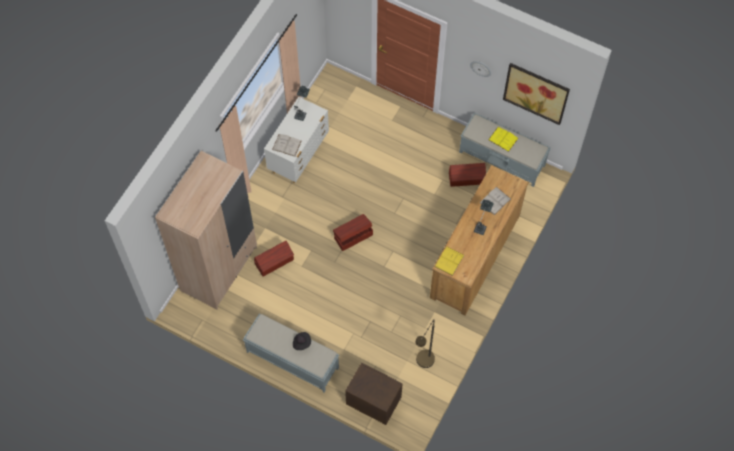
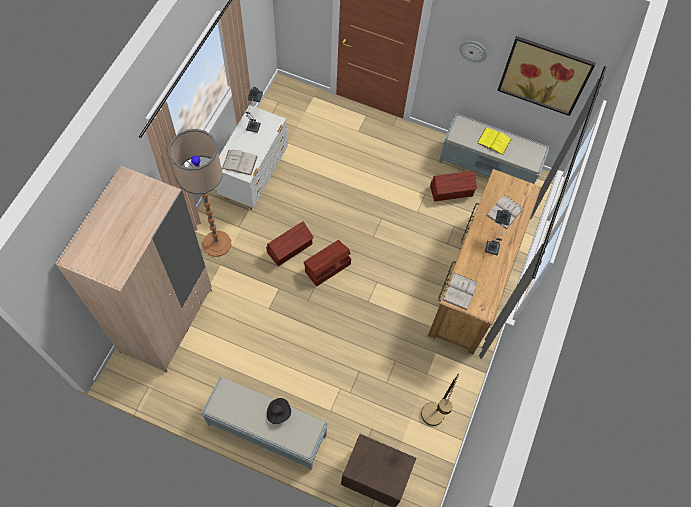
camera: 10 degrees left, 0 degrees up
(263, 210) = (217, 243): none -> floor lamp
(275, 262) = (235, 306): brown storage box -> brown storage box (290, 248)
(449, 260) = (460, 291): yellow book -> white book

